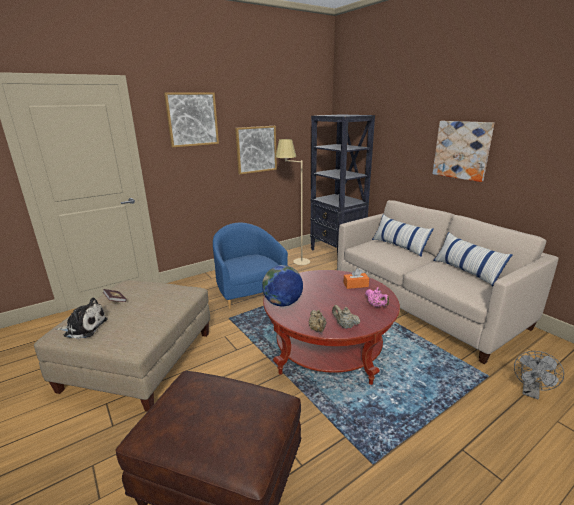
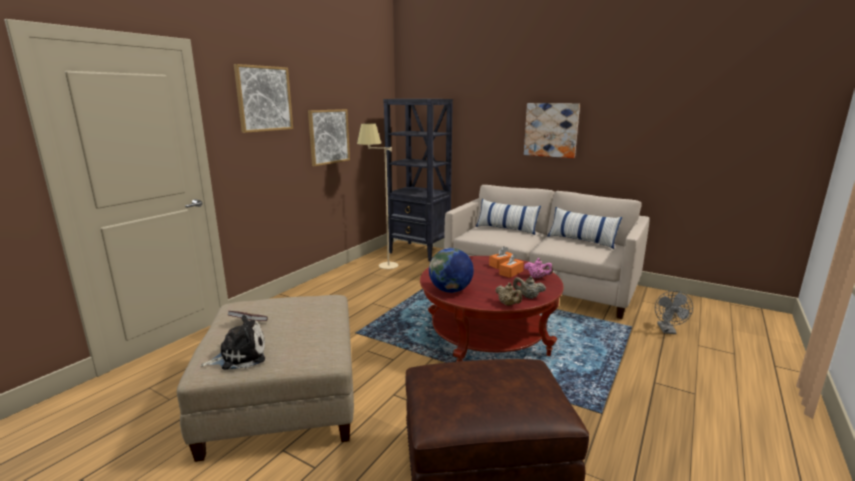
camera: 25 degrees left, 5 degrees down
(248, 290) = (353, 302): blue armchair -> none
(355, 295) = (511, 273): none -> orange tissue box

